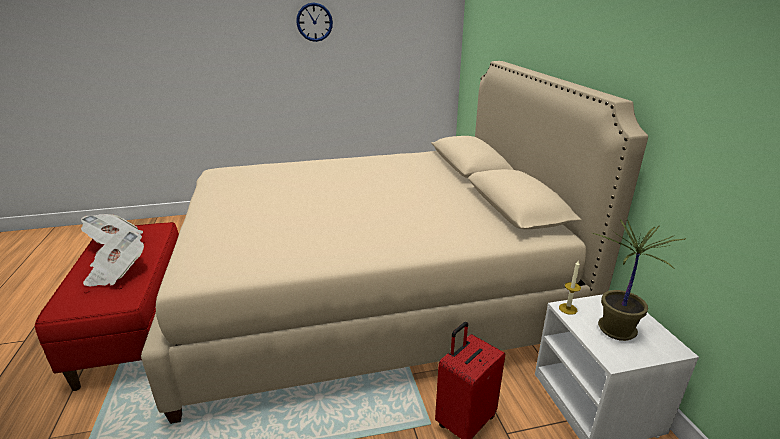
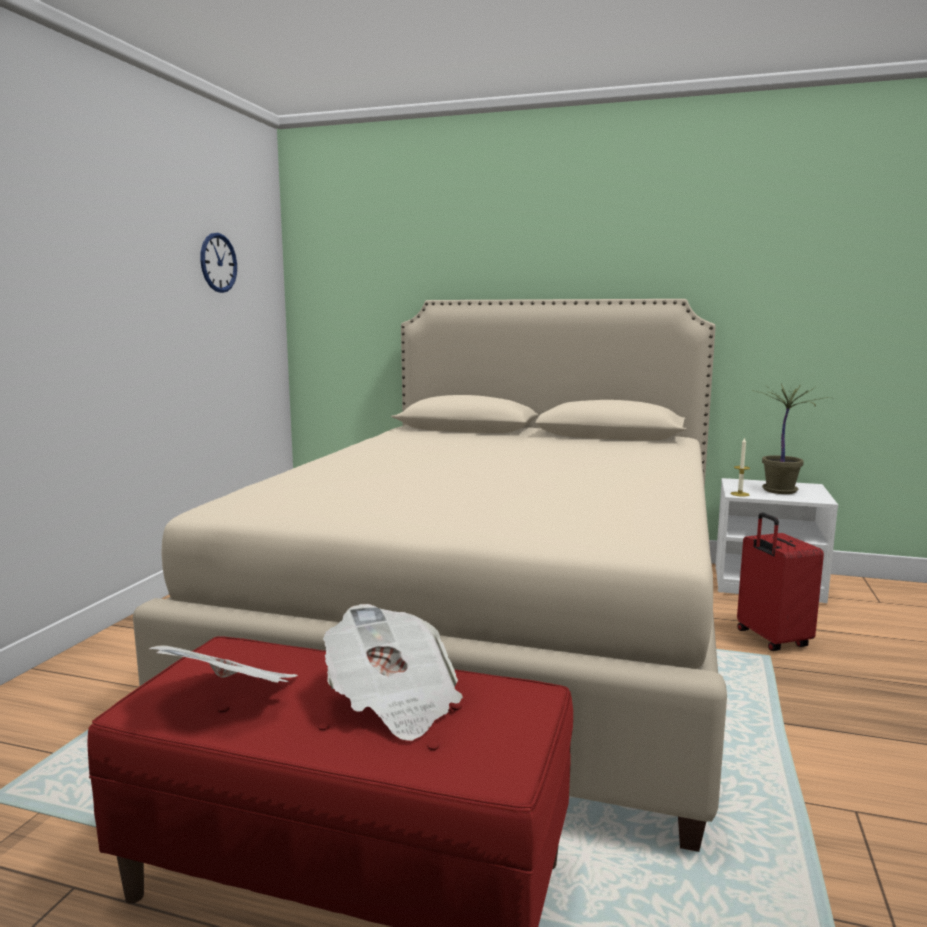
camera: 60 degrees left, 15 degrees down
(314, 22) = (128, 244): wall clock -> wall clock (218, 263)

